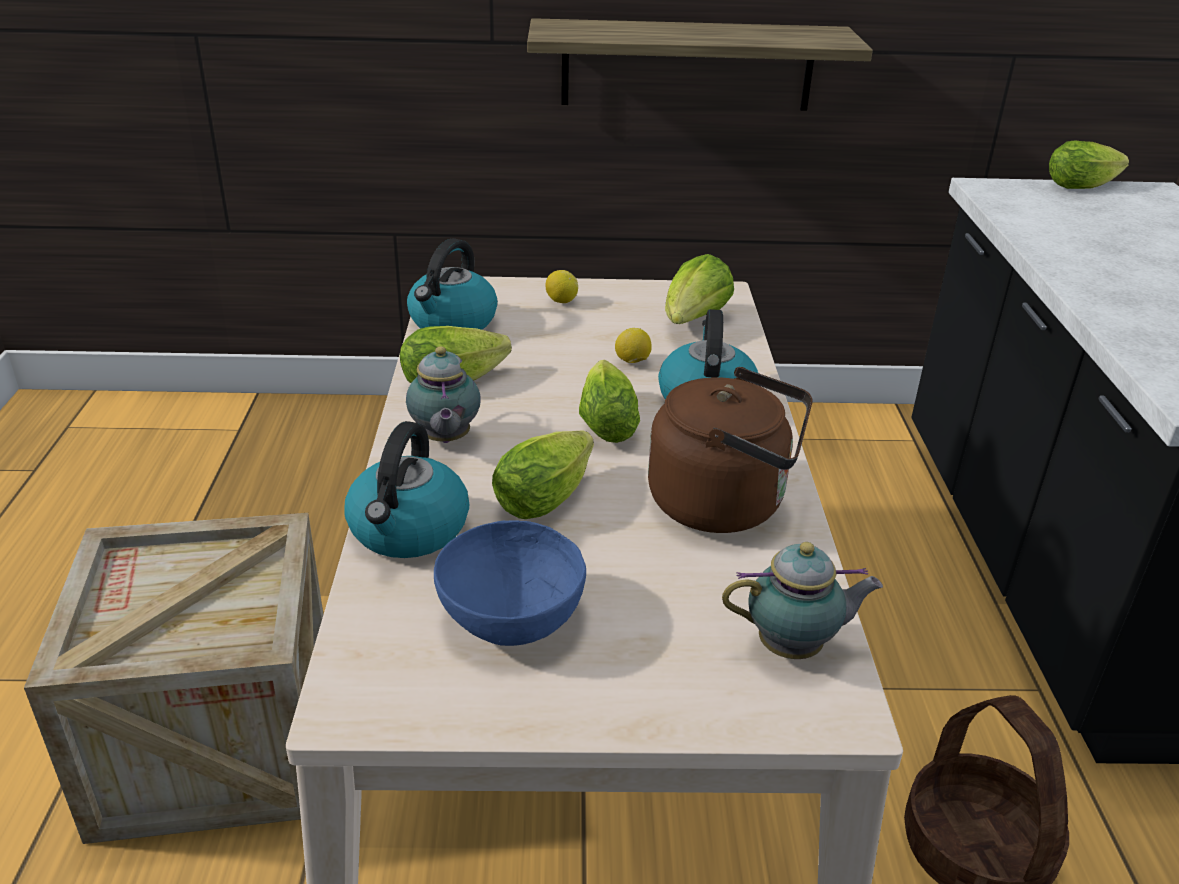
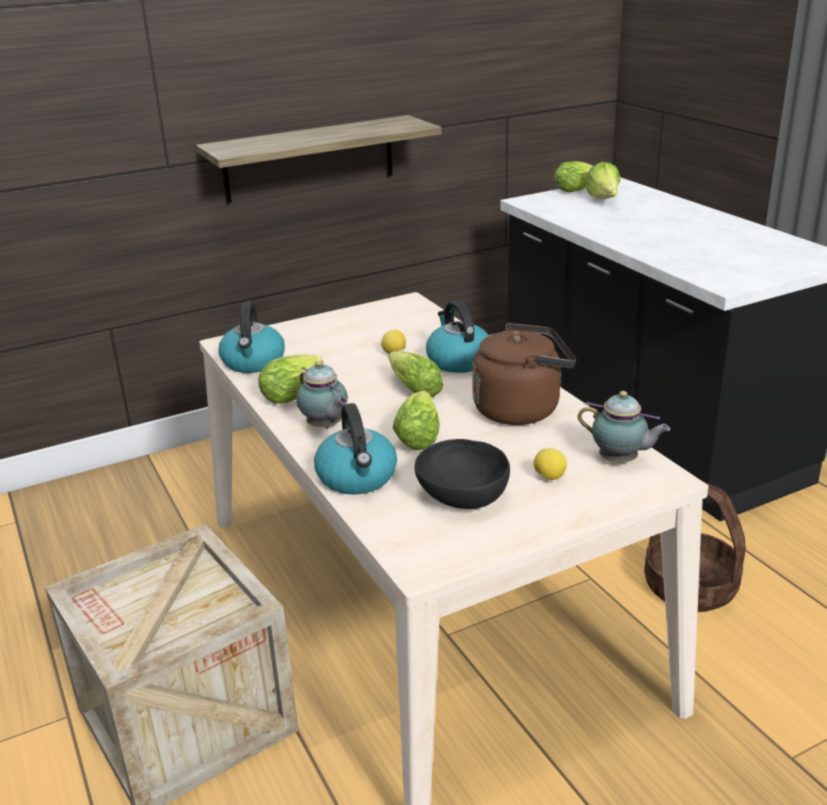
camera: 25 degrees left, 5 degrees down
(510, 614) = (461, 496): blue bowl -> black bowl
(561, 301) = (312, 332): lemon -> lemon (549, 477)
(693, 322) = (408, 322): lettuce -> lettuce (604, 200)
(794, 648) = (620, 461): teapot -> teapot turned 60 degrees clockwise

